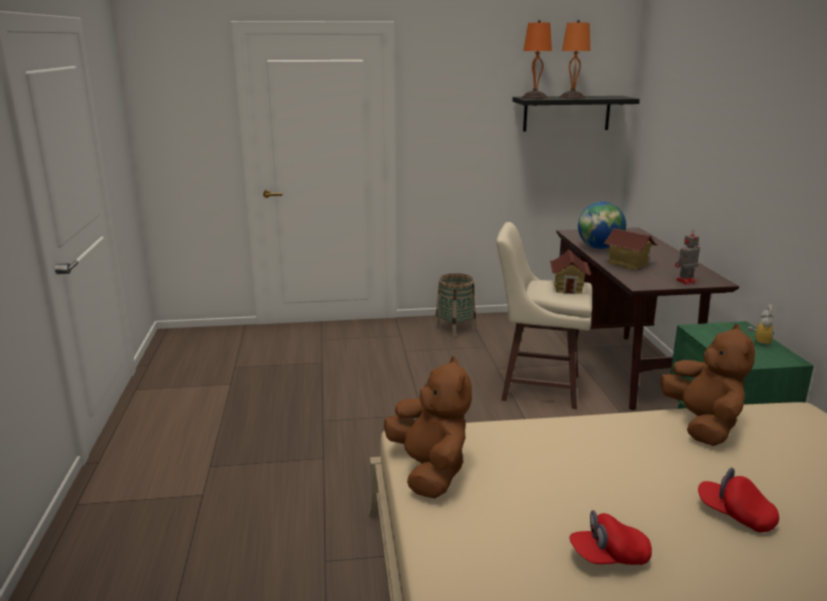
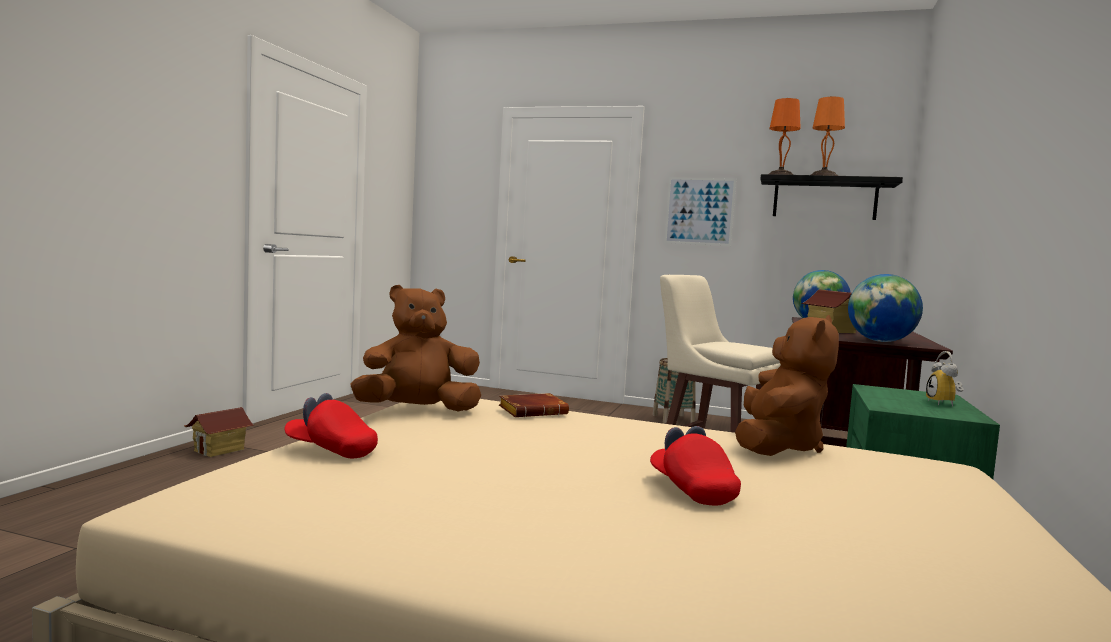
camera: 25 degrees right, 15 degrees down
(429, 471) = (417, 411): brown plush toy -> brown plush toy turned 120 degrees counterclockwise
(456, 130) = (699, 211): none -> picture
(506, 435) = (533, 411): none -> brown book
(568, 288) = (747, 345): toy house -> toy house (219, 450)
(609, 557) = (483, 476): red cap -> red cap (331, 451)
(684, 281) = (881, 341): toy robot -> globe
(758, 341) = (945, 404): alarm clock -> alarm clock turned 135 degrees clockwise

